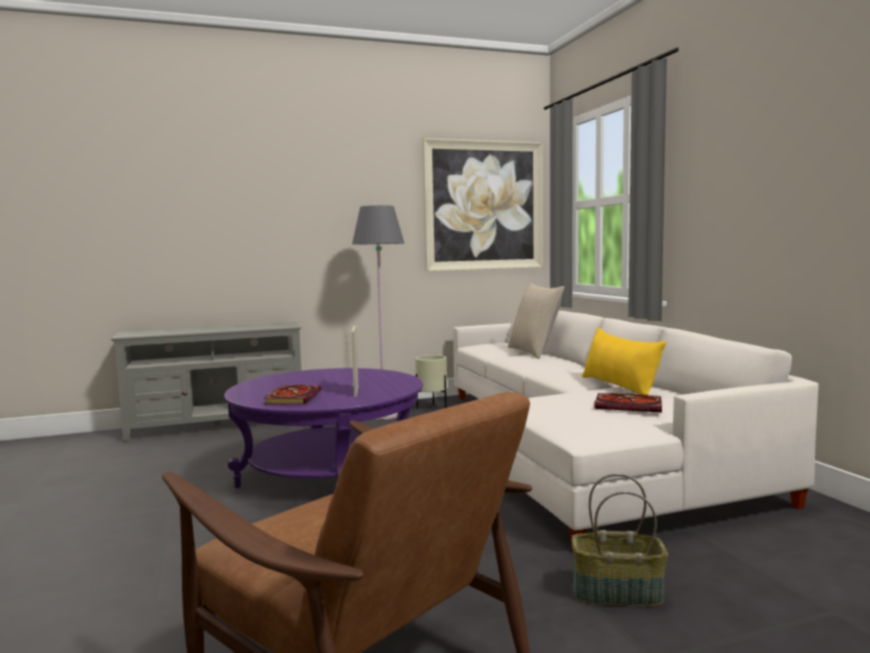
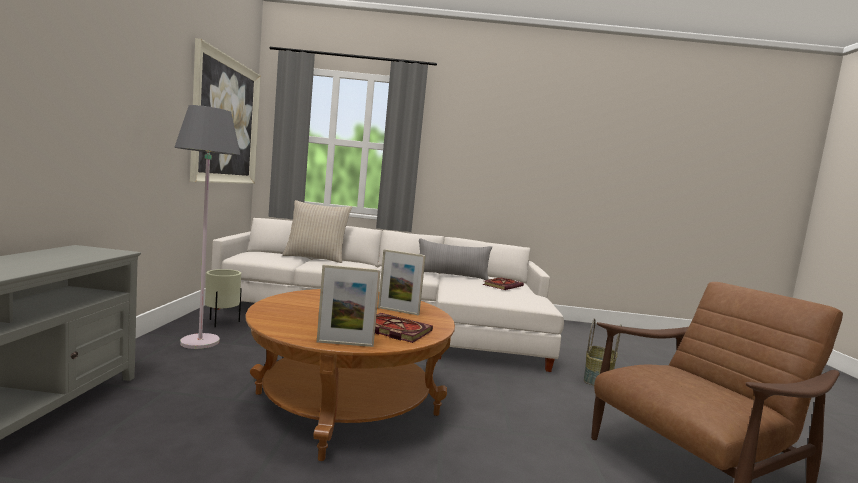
camera: 70 degrees left, 0 degrees up
(240, 395) = (345, 344): none -> picture frame
(330, 475) = (347, 404): purple coffee table -> brown coffee table
(619, 387) = (451, 275): yellow pillow -> grey pillow

